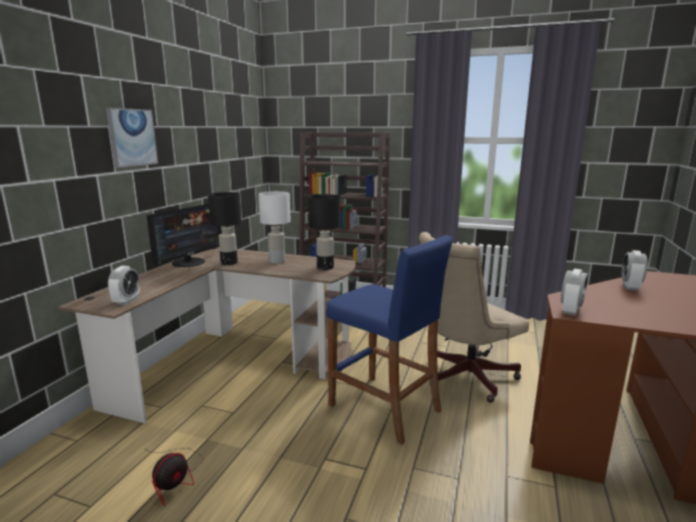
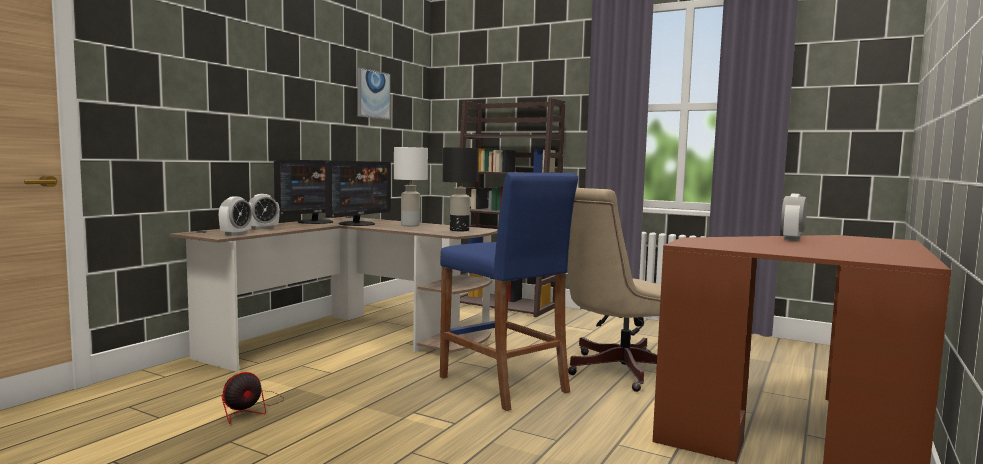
camera: 10 degrees right, 10 degrees down
(132, 137) = (270, 83): picture -> picture (373, 94)
(229, 262) = (357, 224): black table lamp -> monitor
(570, 311) = (691, 243): alarm clock -> alarm clock (262, 228)

